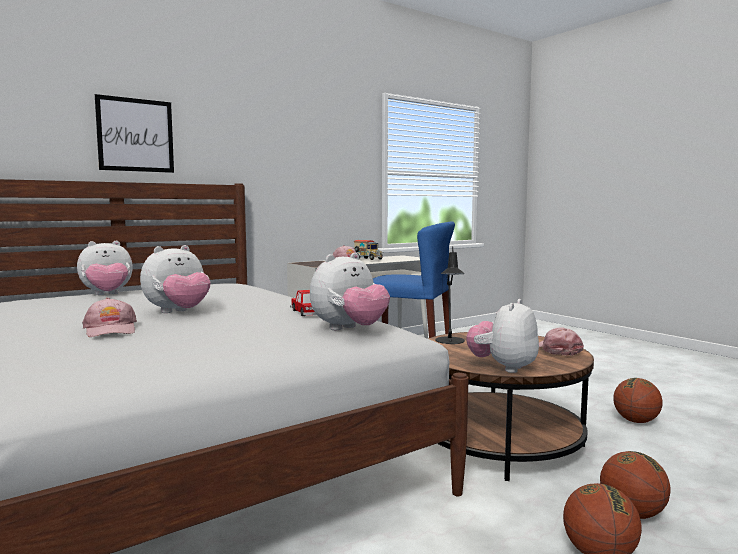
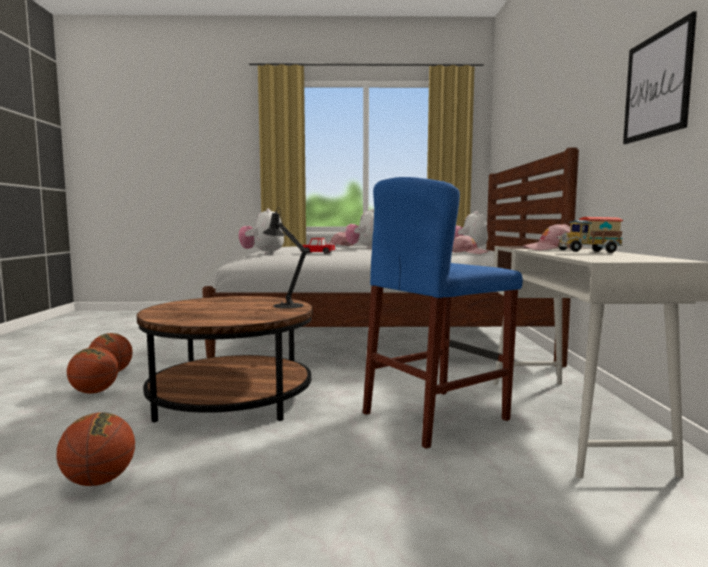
camera: 125 degrees right, 0 degrees up
(135, 135) = (541, 120): picture -> picture (657, 85)
(503, 368) = (200, 301): plush toy -> none
(558, 350) = (180, 317): pink cap -> pink cap (467, 253)

